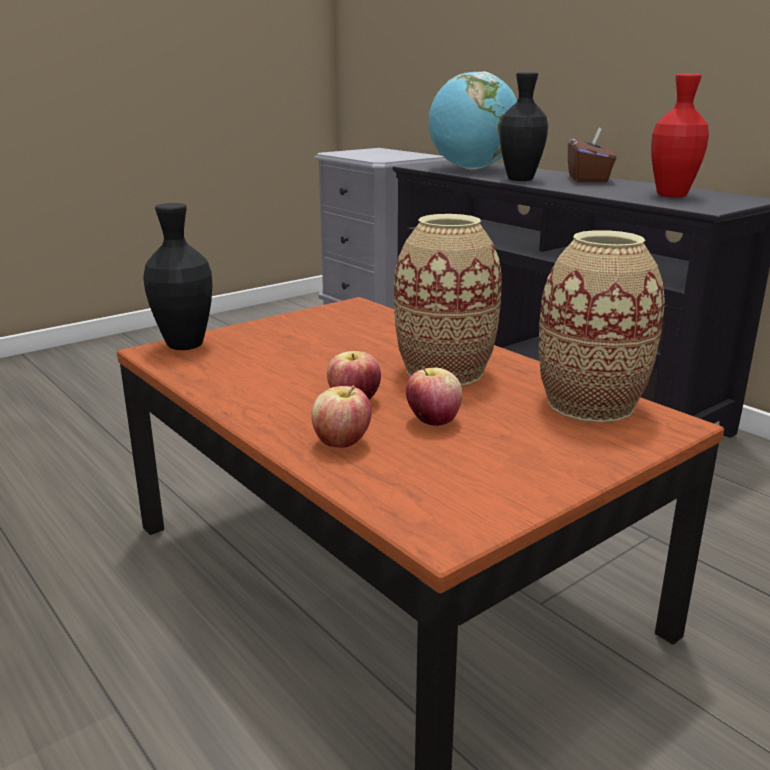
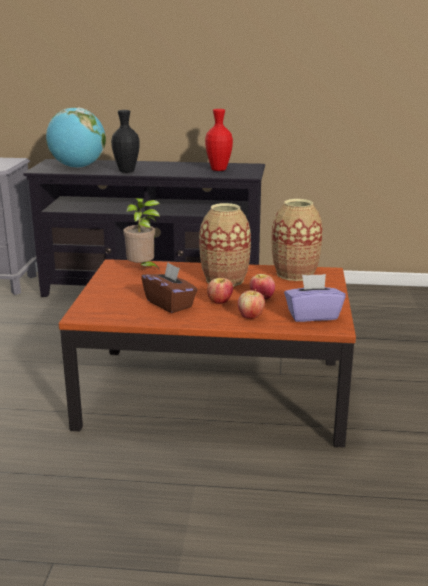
camera: 45 degrees left, 0 degrees up
(185, 345) = (88, 308): black vase -> none
(369, 321) = (142, 269): none -> potted plant
(448, 490) = (312, 315): none -> purple tissue box
(588, 179) = (157, 164): brown tissue box -> brown tissue box (170, 304)

